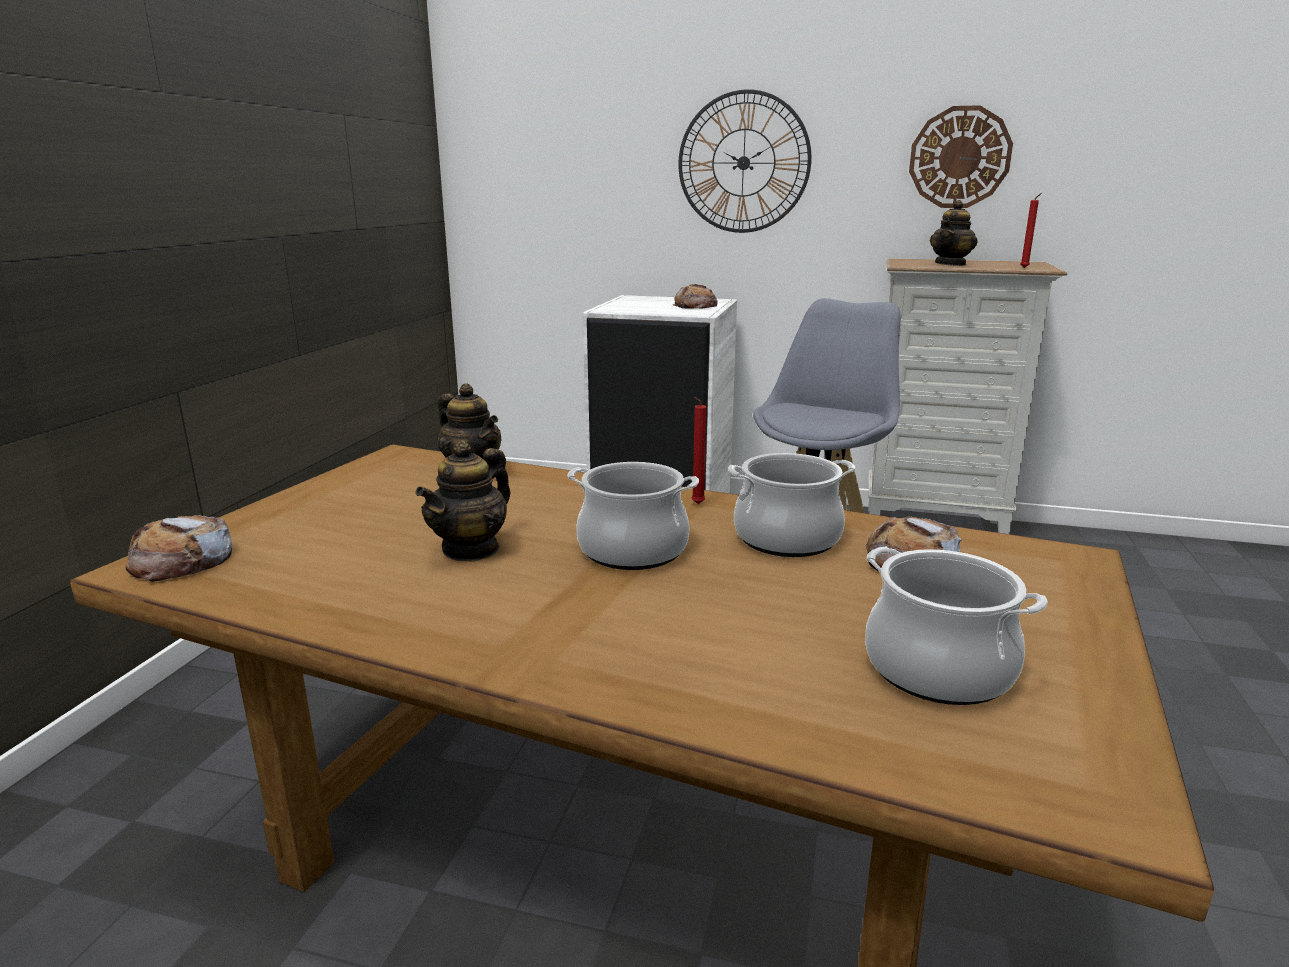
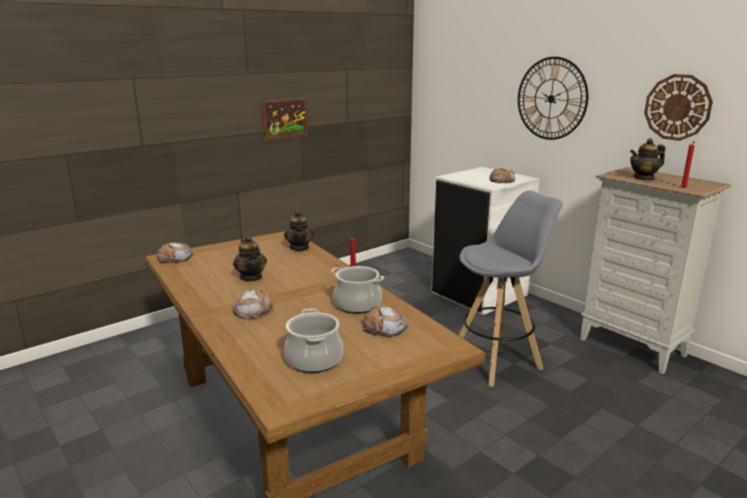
camera: 35 degrees right, 0 degrees up
(252, 212) = (284, 118): none -> picture
(471, 549) = (251, 277): teapot -> teapot turned 90 degrees counterclockwise
(608, 614) = (253, 310): none -> bread
(633, 550) = (298, 292): cooking pot -> none

